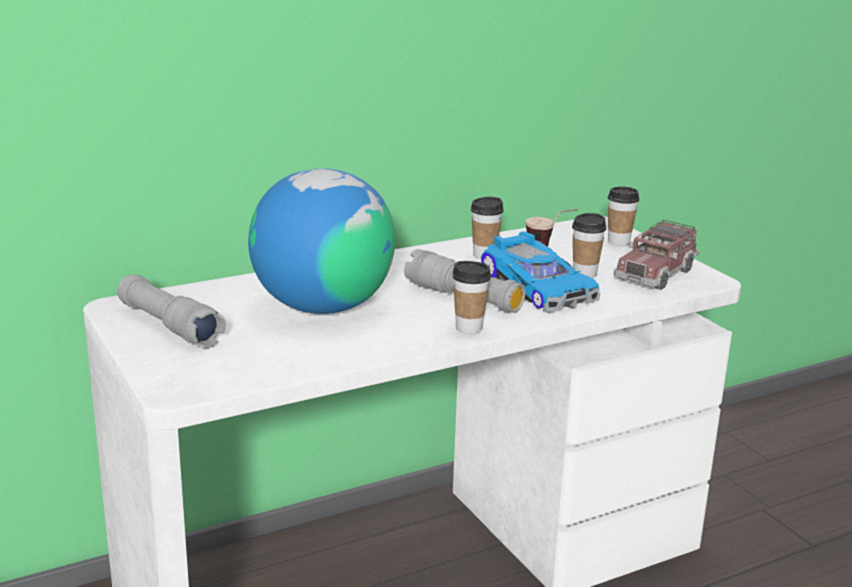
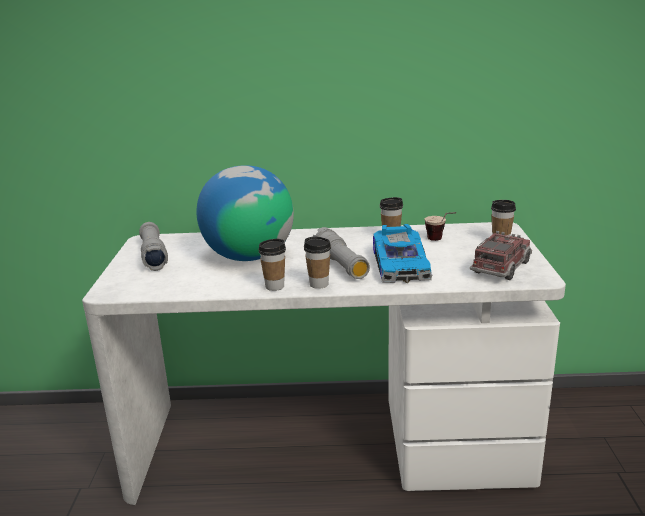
camera: 30 degrees right, 0 degrees up
(584, 274) = (446, 260): cup -> cup (274, 286)
(655, 273) = (501, 267): toy truck -> toy truck turned 150 degrees clockwise

